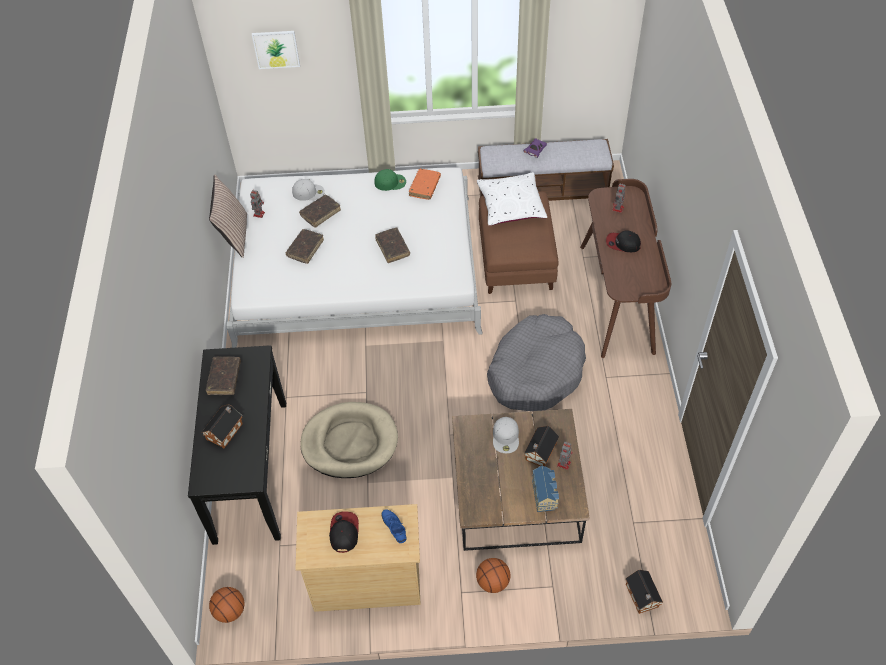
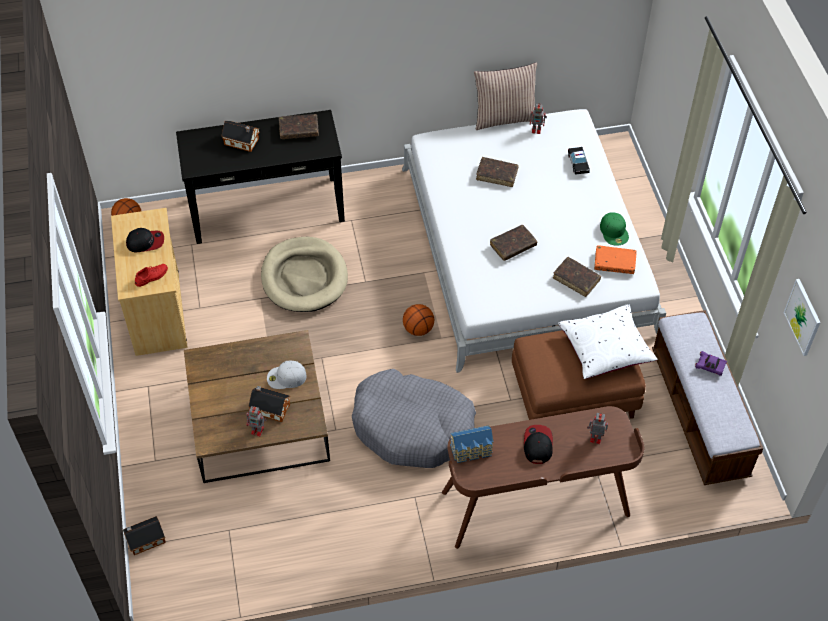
camera: 80 degrees right, 0 degrees up
(276, 49) = (676, 41): picture -> picture (803, 317)
(308, 192) = (578, 163): white cap -> toy car
(320, 213) = (549, 178): brown book -> brown book (576, 279)
(394, 527) = (151, 276): blue shoe -> red shoe
(493, 582) = (159, 410): basketball -> basketball (418, 329)
(545, 494) = (221, 416): toy house -> toy house (472, 450)

